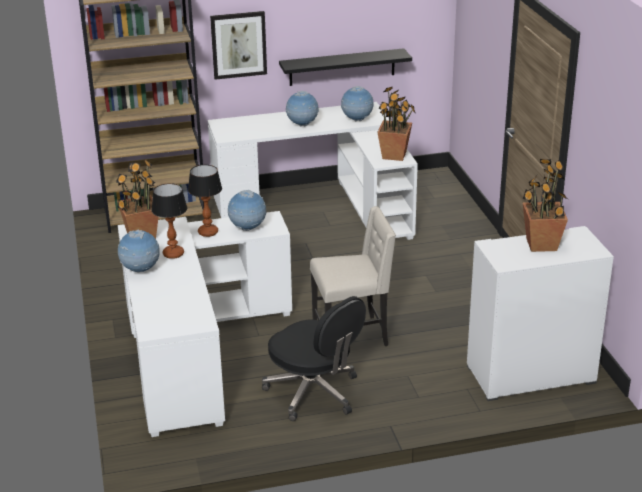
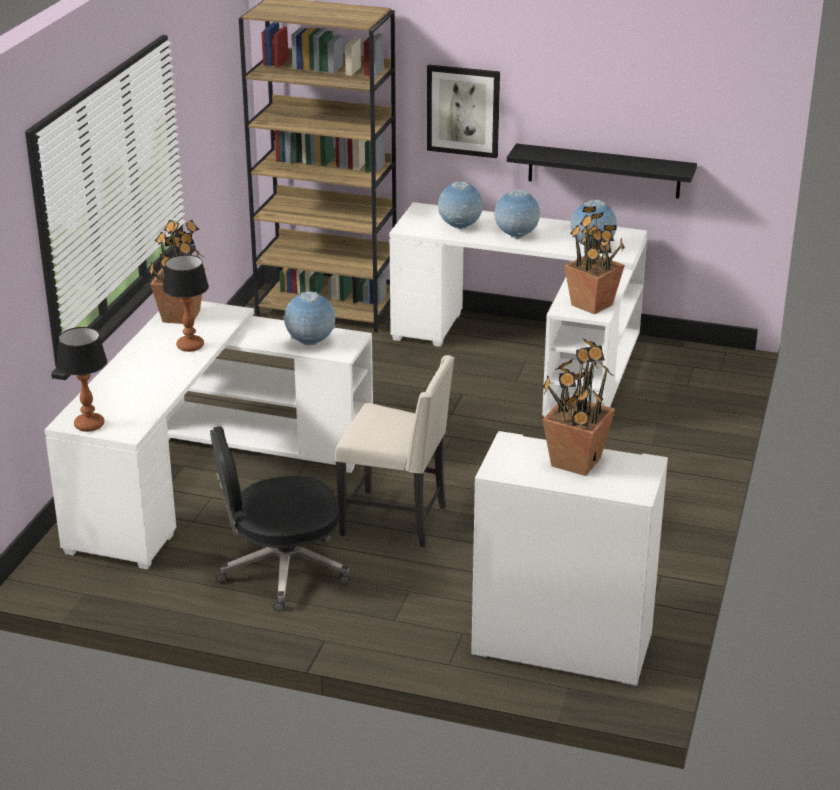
camera: 30 degrees right, 0 degrees up
(140, 270) = (136, 354): globe -> globe (460, 228)
(208, 232) = (263, 334): table lamp -> table lamp (90, 425)
(314, 393) = (281, 571): black office chair -> black office chair turned 90 degrees clockwise

